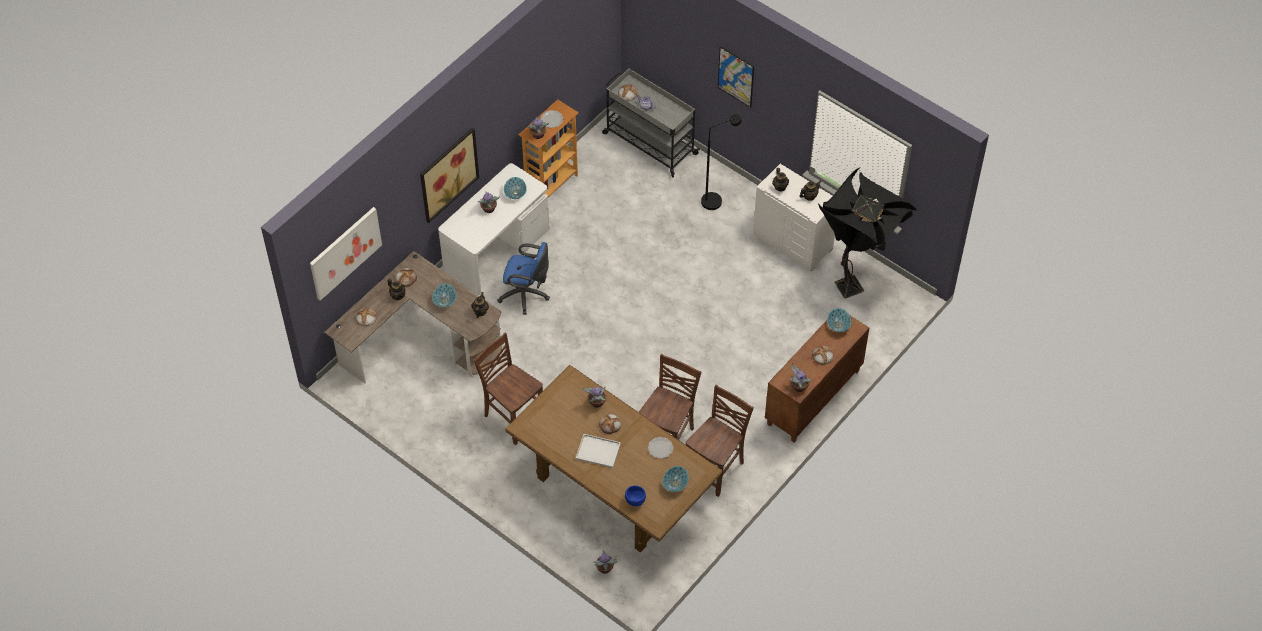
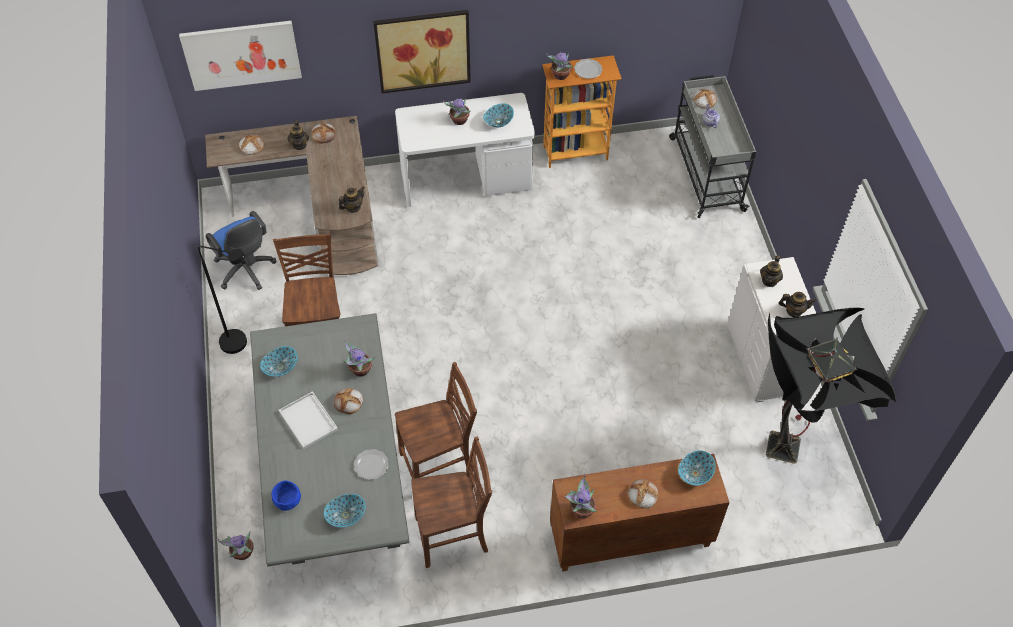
camera: 40 degrees right, 0 degrees up
(444, 300) = (333, 176): bowl -> bowl (280, 367)
(526, 295) = (450, 235): blue office chair -> blue office chair (246, 271)
(614, 488) = (337, 477): brown dining table -> grey dining table
(716, 199) = (723, 266): black floor lamp -> black floor lamp (241, 343)
(736, 76) = (801, 125): picture -> none

